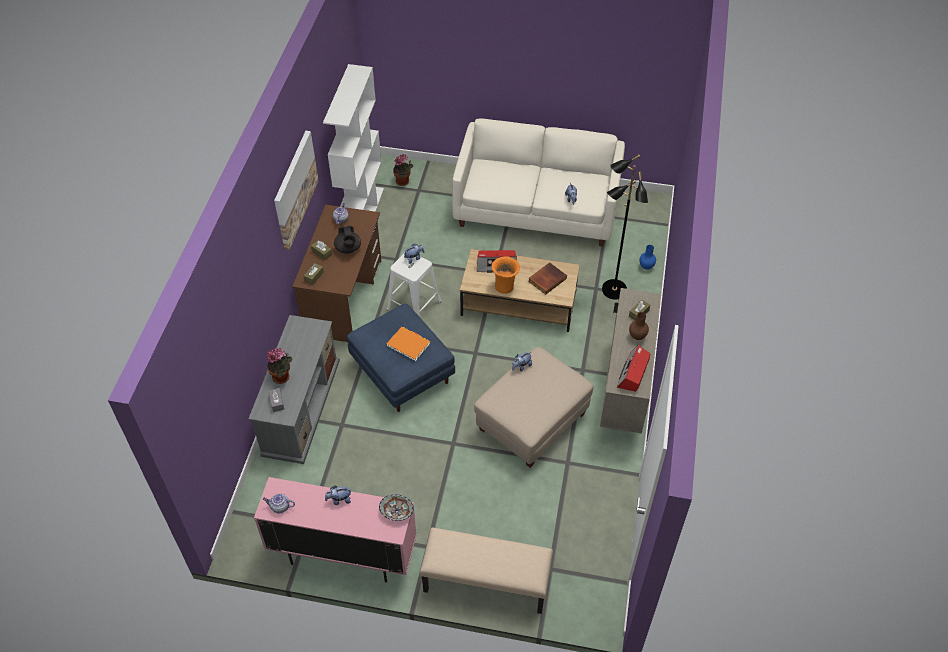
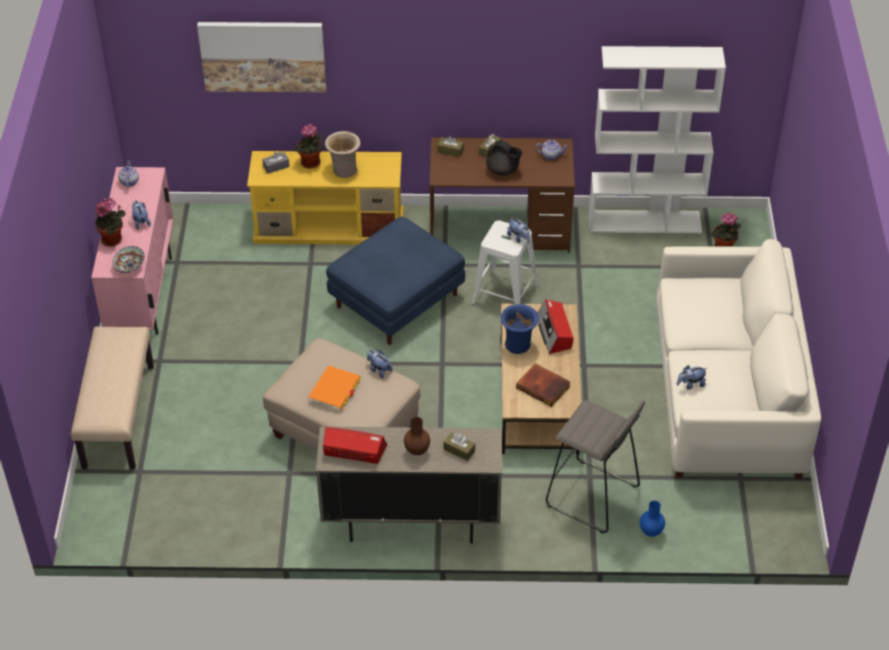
camera: 80 degrees right, 5 degrees down
(294, 189) = (496, 56): picture -> picture (263, 55)
(300, 355) = (344, 171): none -> beige vase
(301, 406) = (330, 226): grey tv stand -> yellow tv stand
(348, 249) = (503, 170): black teapot -> black teapot turned 120 degrees counterclockwise
(357, 523) = (114, 240): none -> potted plant
(408, 345) = (391, 265): orange book -> orange book (334, 390)
(505, 286) = (519, 345): orange vase -> blue vase
(613, 290) = (592, 496): black floor lamp -> grey stool

